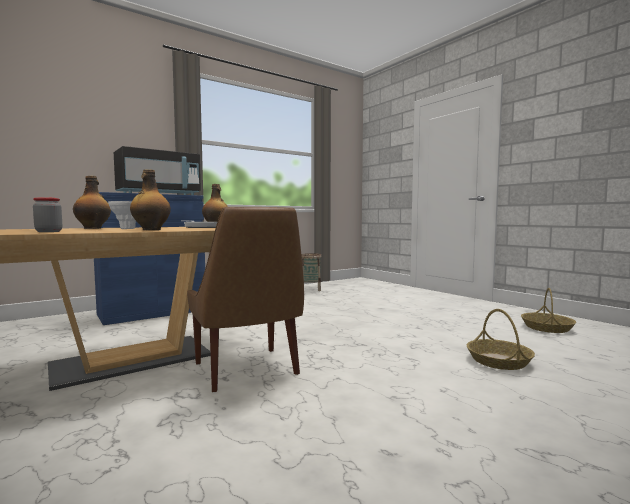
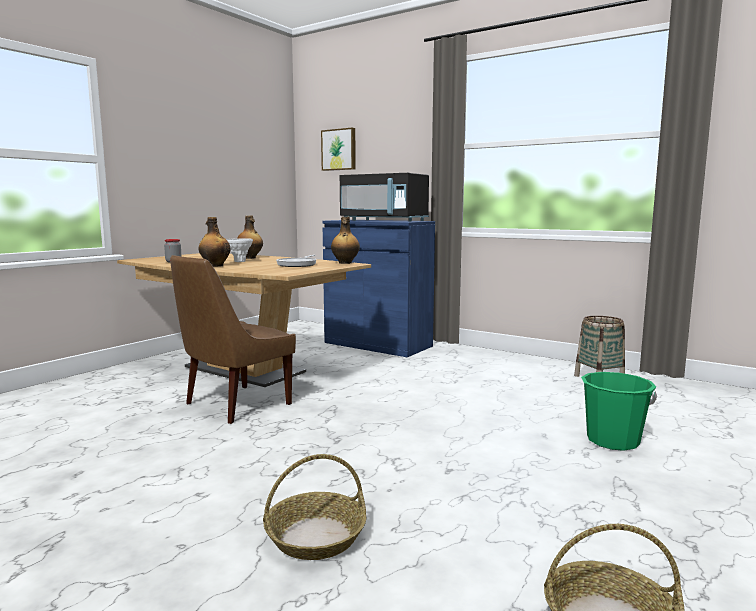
camera: 70 degrees right, 5 degrees up
(43, 118) = (339, 149): none -> picture
(393, 301) = (613, 441): none -> green bucket

